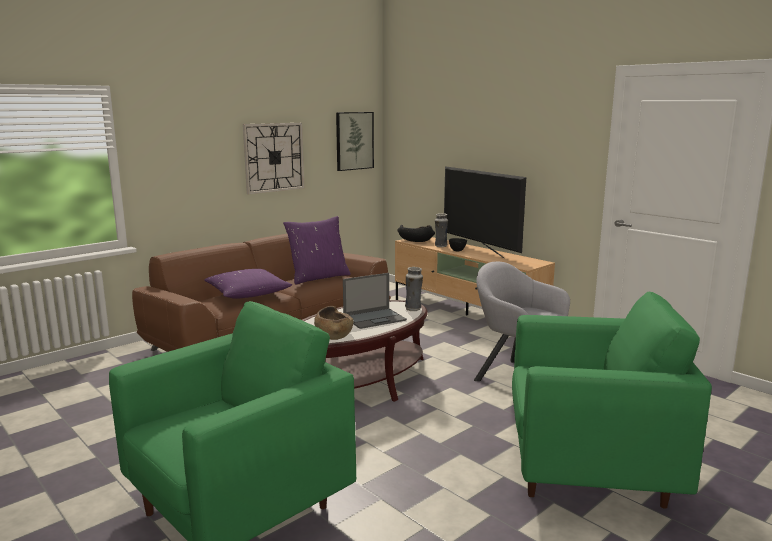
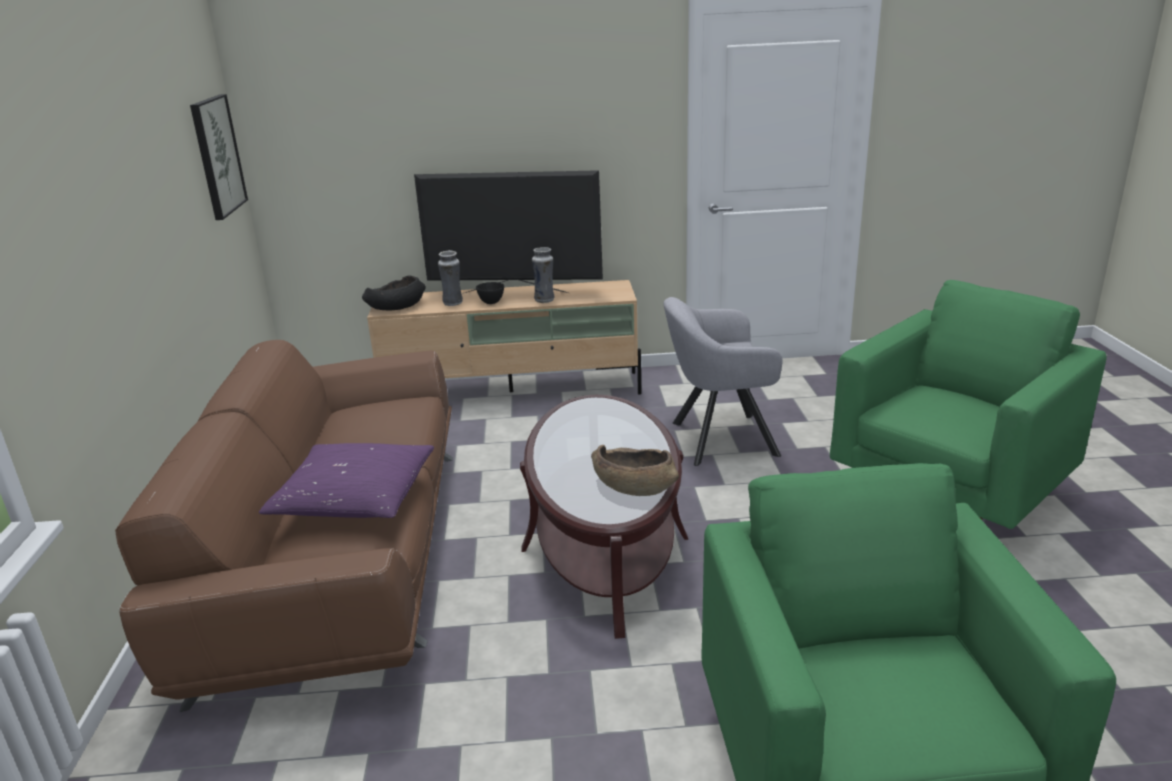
camera: 50 degrees left, 10 degrees up
(274, 157) = (153, 222): wall clock -> none
(318, 277) = (380, 420): purple pillow -> none
(375, 318) = (611, 439): laptop -> none
(413, 309) = (612, 405): vase -> vase (545, 300)

